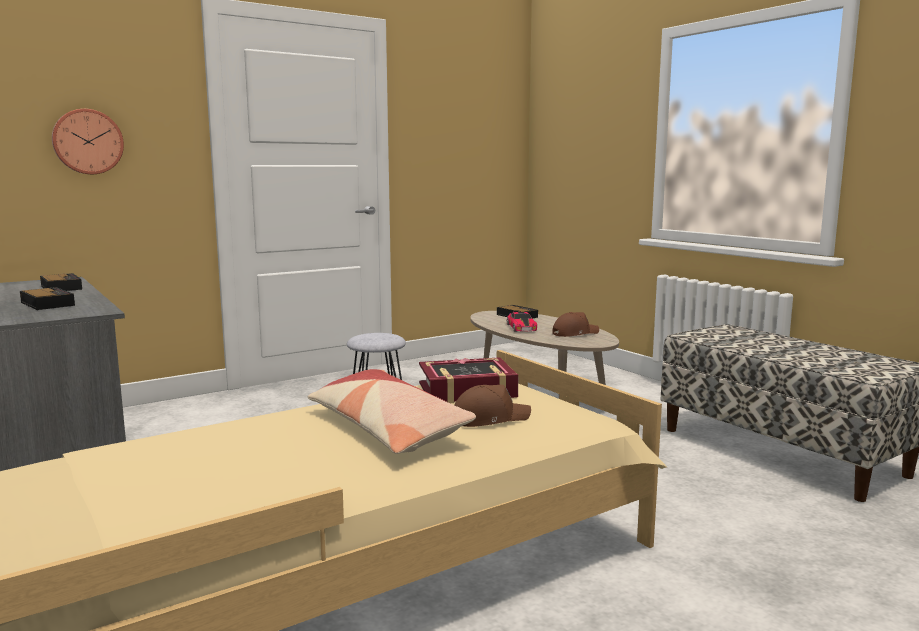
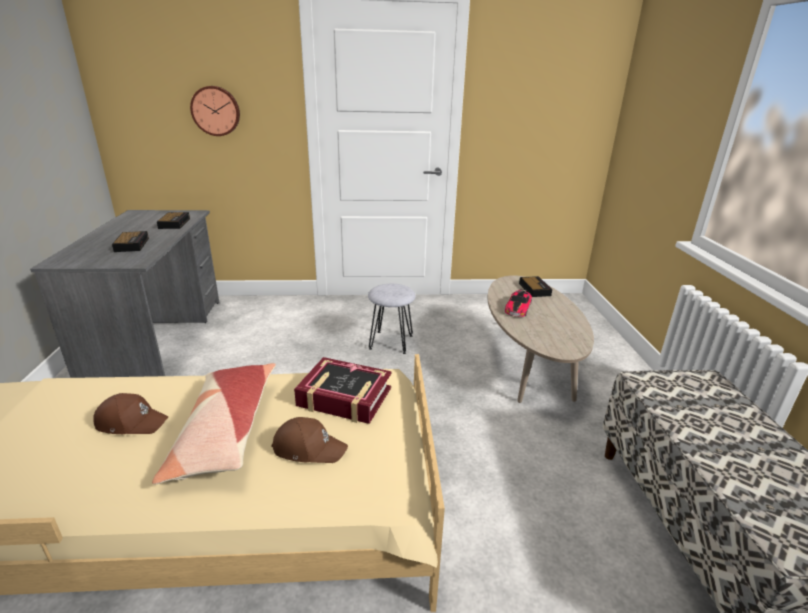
camera: 30 degrees right, 15 degrees up
(574, 333) = (557, 329): brown cap -> brown cap (131, 422)

